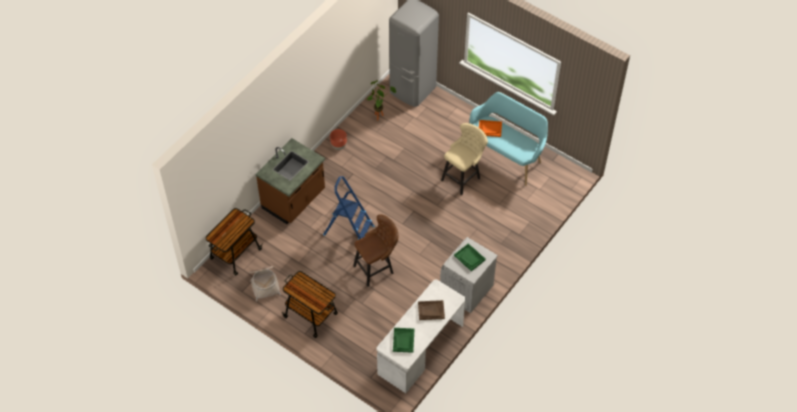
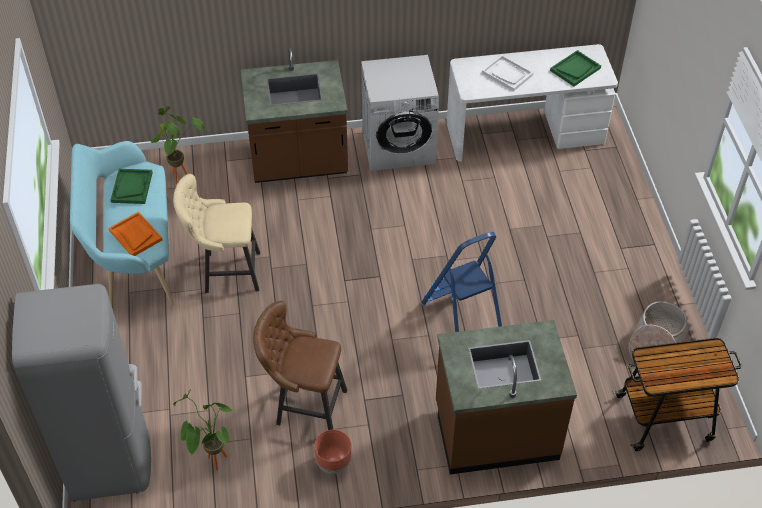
camera: 135 degrees left, 5 degrees down
(311, 316) = (626, 257): cart -> none
(377, 267) = (476, 250): brown stool -> brown stool (302, 405)
(431, 310) = (507, 74): brown tray -> white tray
(469, 257) = (397, 79): green tray -> green tray (132, 187)
(499, 246) = (298, 162): none -> brown counter
(538, 200) = (181, 174): none -> potted plant

